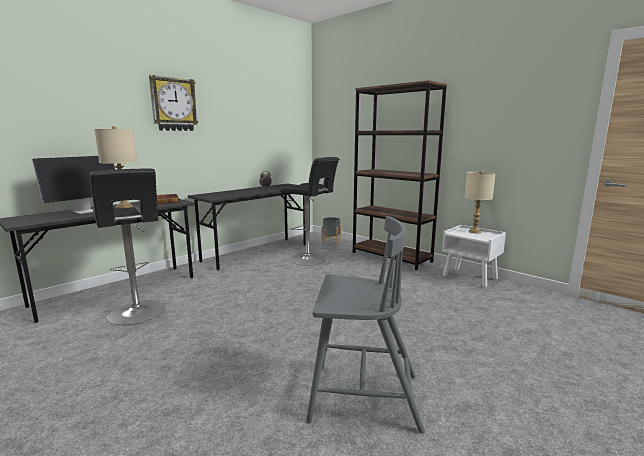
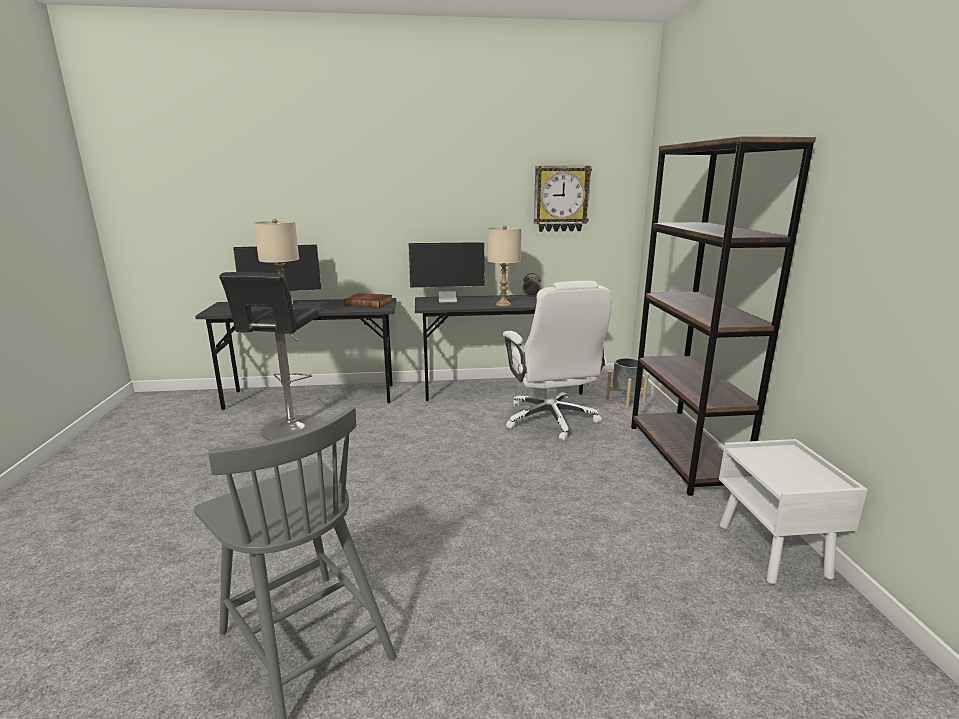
camera: 40 degrees right, 5 degrees up
(173, 104) = (404, 179): wall clock -> wall clock (561, 199)
(216, 194) = (448, 300): none -> monitor
(310, 259) = (551, 420): black stool -> white office chair
(474, 232) = (800, 464): beige table lamp -> beige table lamp (503, 304)

